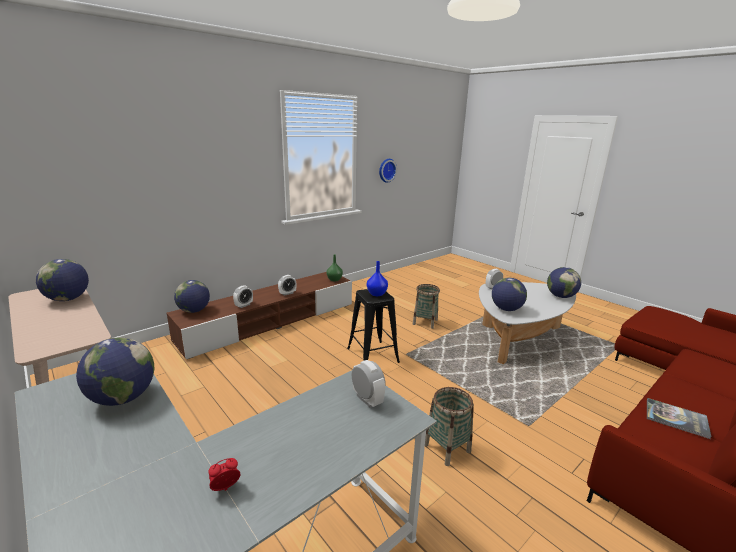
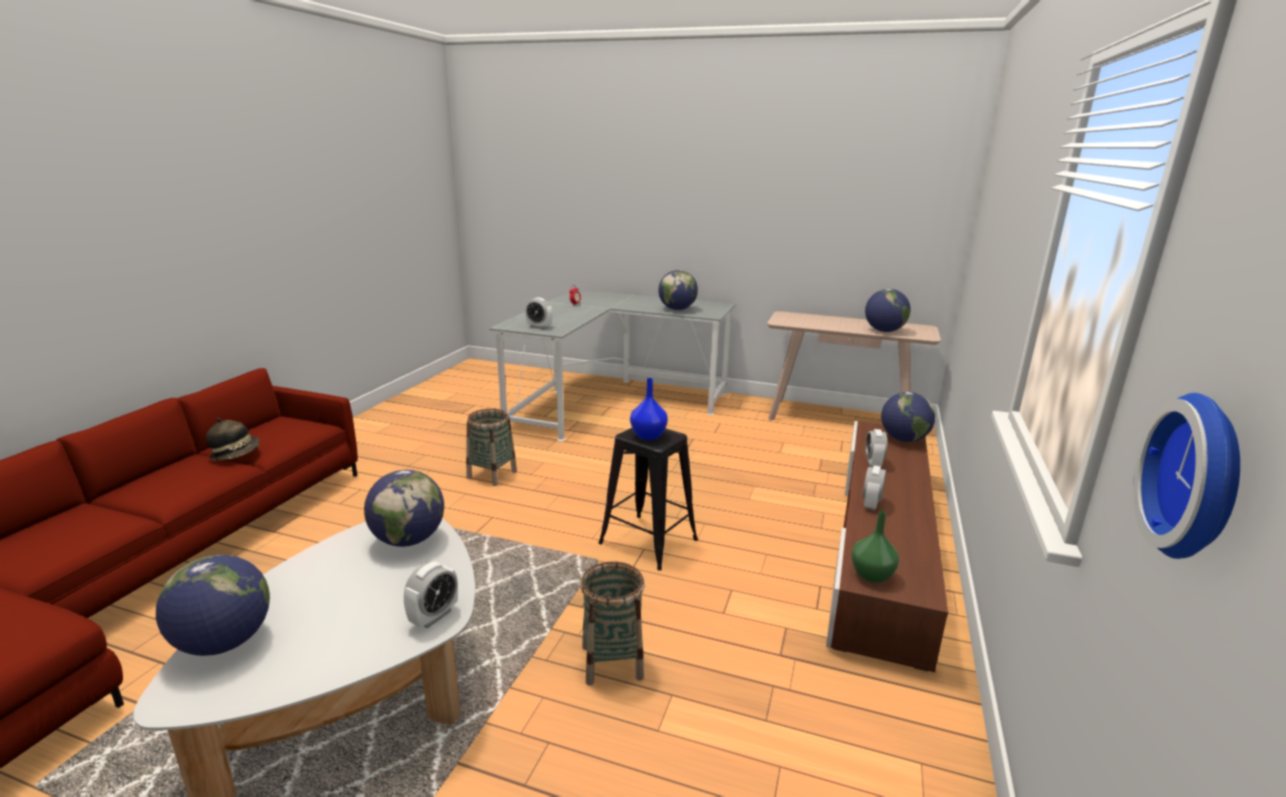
camera: 150 degrees right, 0 degrees up
(676, 418) = (236, 454): book -> hat

